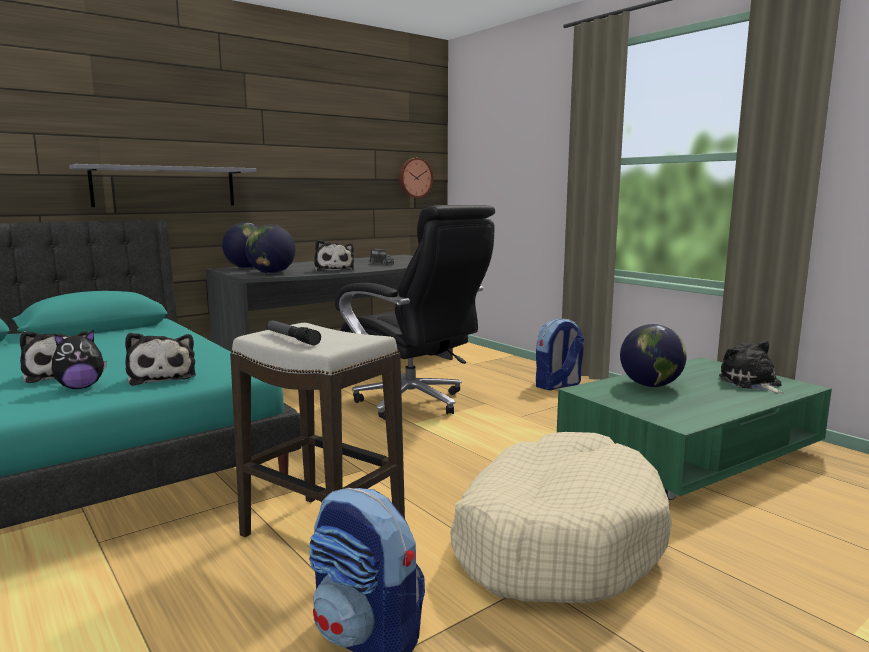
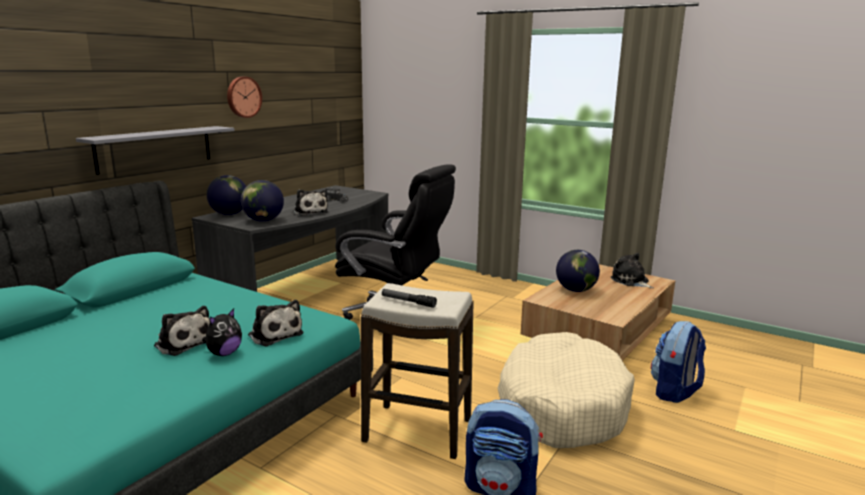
camera: 20 degrees left, 5 degrees up
(414, 178) = (340, 119): wall clock -> wall clock (243, 97)
(557, 385) = (482, 287): backpack -> backpack (675, 392)
(689, 453) = (598, 331): green coffee table -> brown coffee table

